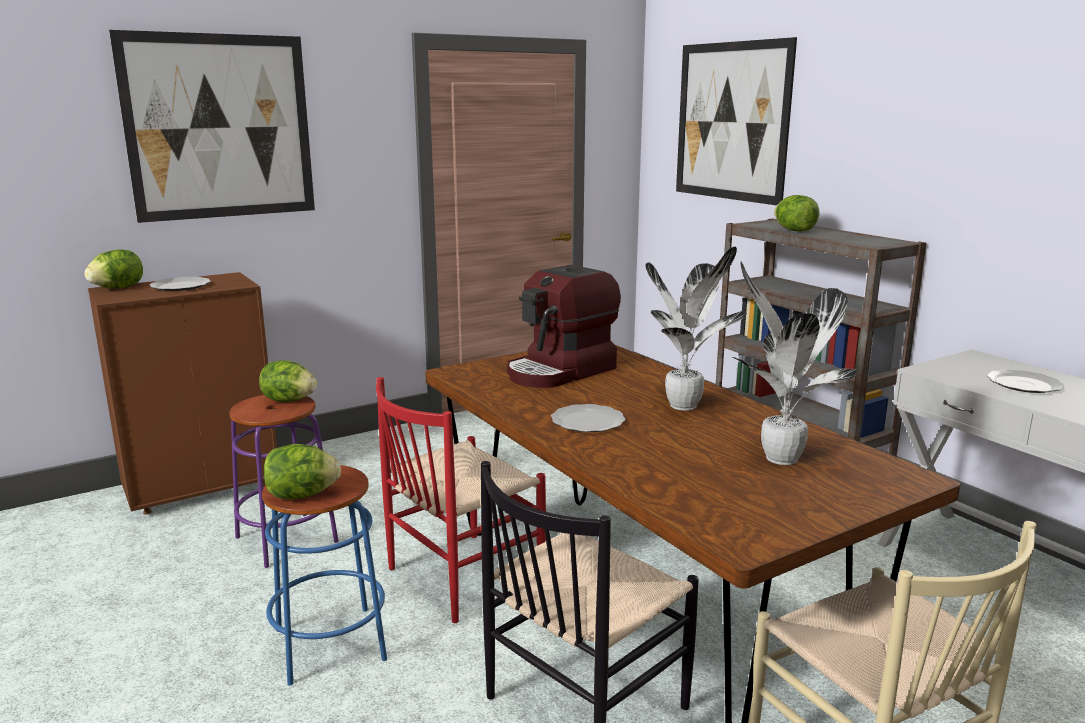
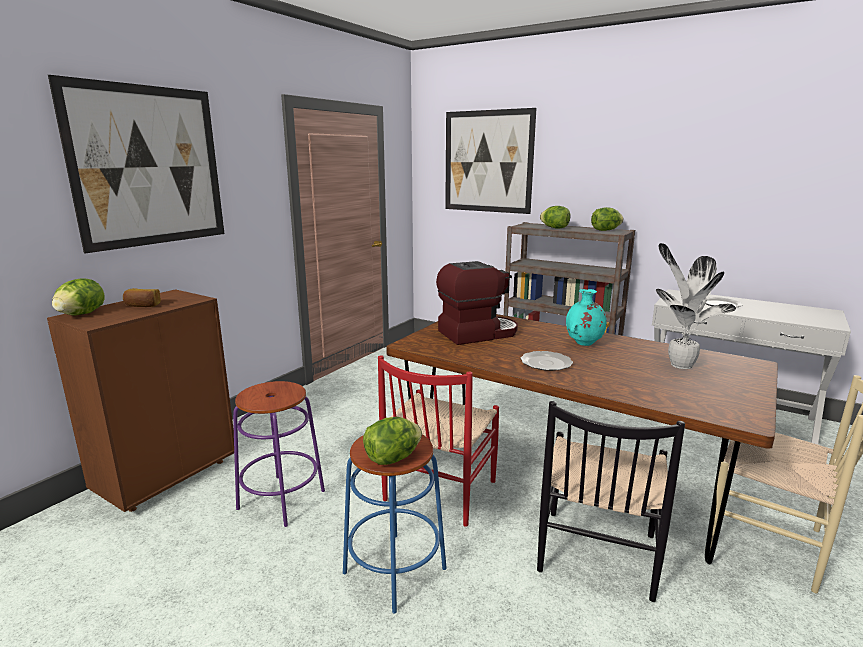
camera: 25 degrees left, 0 degrees up
(181, 286) = (142, 306): plate -> bread
(289, 400) = (278, 387): lettuce -> lettuce (605, 230)
(561, 371) = (477, 333): coffee machine -> coffee machine turned 135 degrees counterclockwise
(685, 407) = (584, 344): potted plant -> turquoise vase

